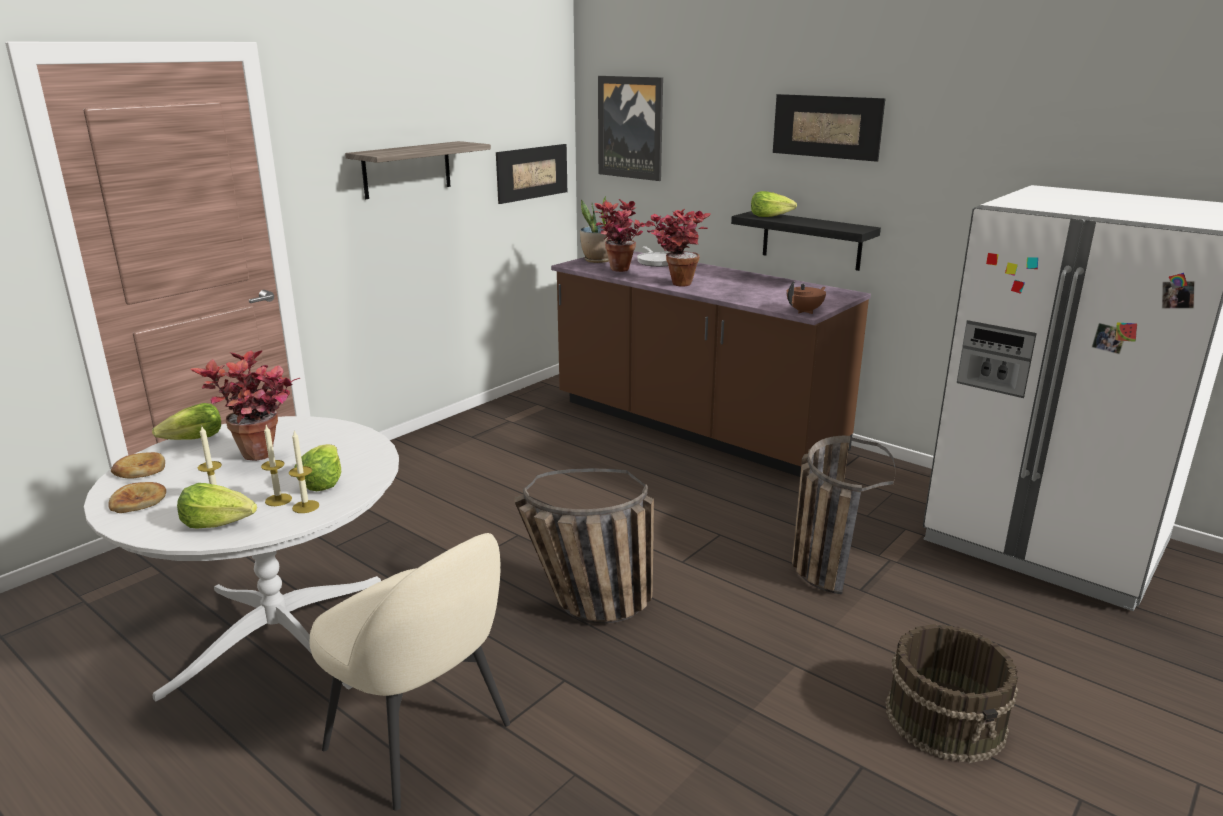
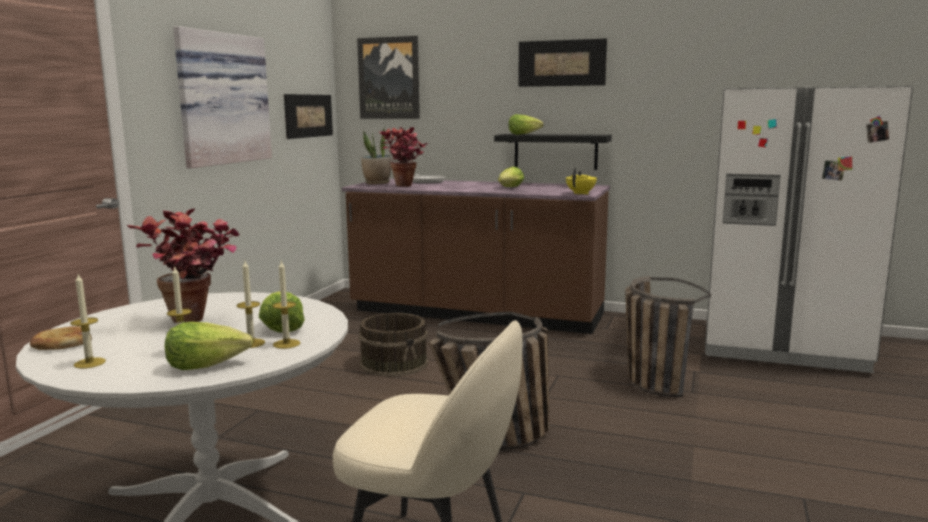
camera: 20 degrees left, 10 degrees down
(138, 501) = (89, 363): bread -> candle
(194, 440) = (101, 319): lettuce -> lettuce (510, 188)
(407, 169) = (221, 99): shelf -> picture
(675, 283) = (459, 188): potted plant -> none
(805, 311) = (581, 193): brown teapot -> yellow teapot
(946, 718) = (827, 456): brown bucket -> brown bucket (395, 363)

